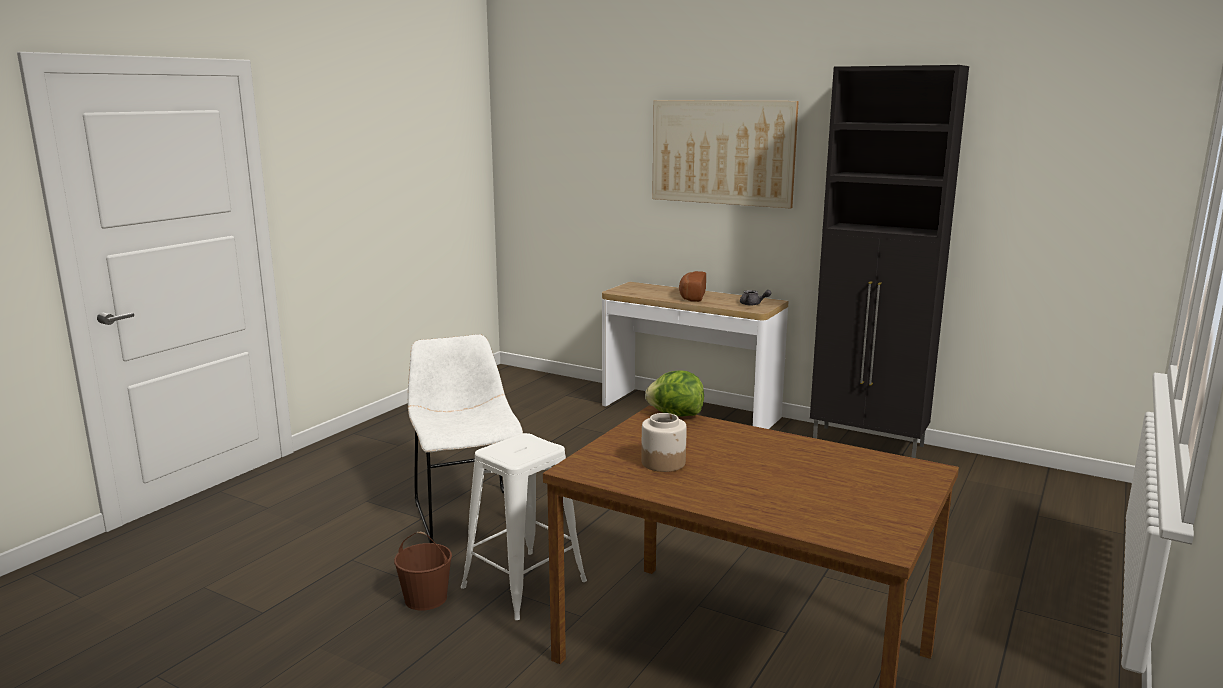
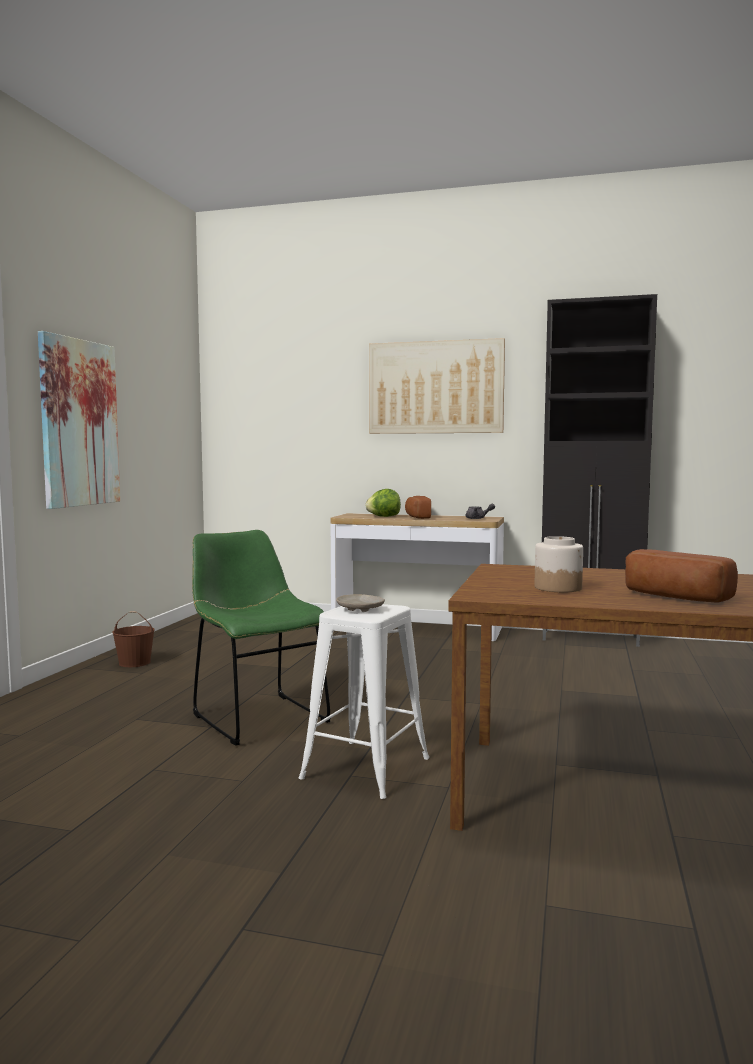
camera: 15 degrees left, 10 degrees down
(344, 204) = (79, 423): none -> picture
(426, 598) = (267, 792): brown bucket -> brown bucket (135, 663)
(467, 511) = (257, 716): white chair -> green chair
(516, 448) = (361, 609): none -> beige plate
(675, 415) = (516, 566): lettuce -> lettuce (384, 516)
(751, 492) = (673, 597): none -> bread

